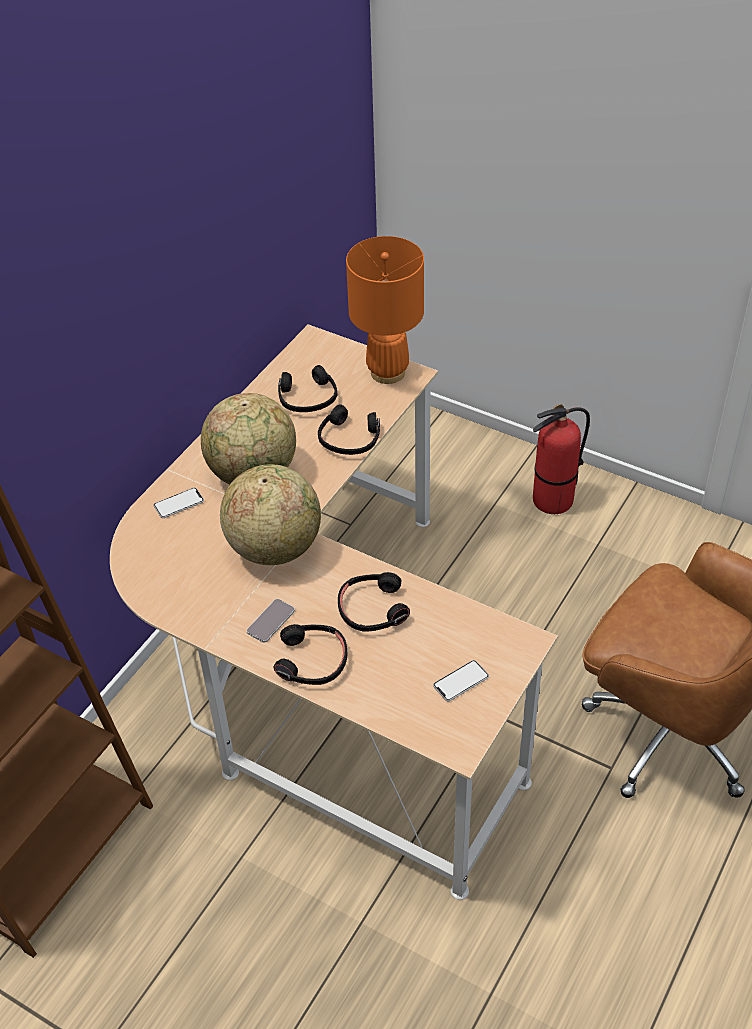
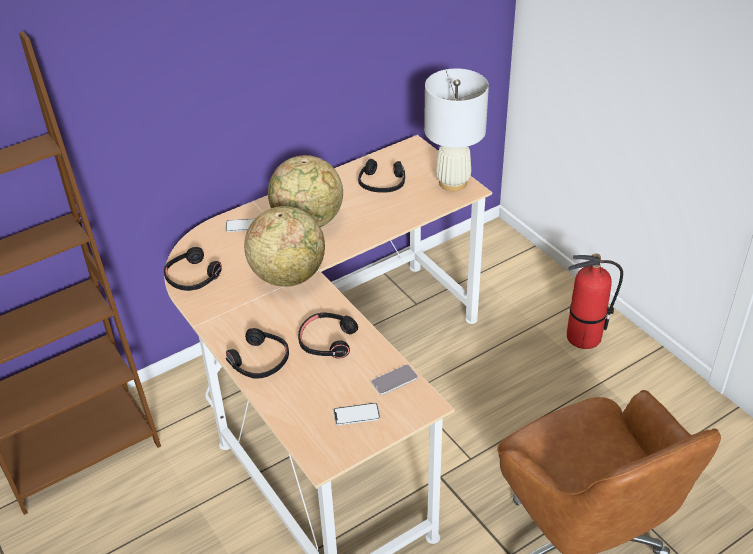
camera: 25 degrees right, 5 degrees down
(271, 621) = (250, 324): phone -> phone (394, 380)
(349, 439) = (393, 219): black headphones -> black headphones (192, 277)
(388, 372) = (453, 183): orange table lamp -> white table lamp

